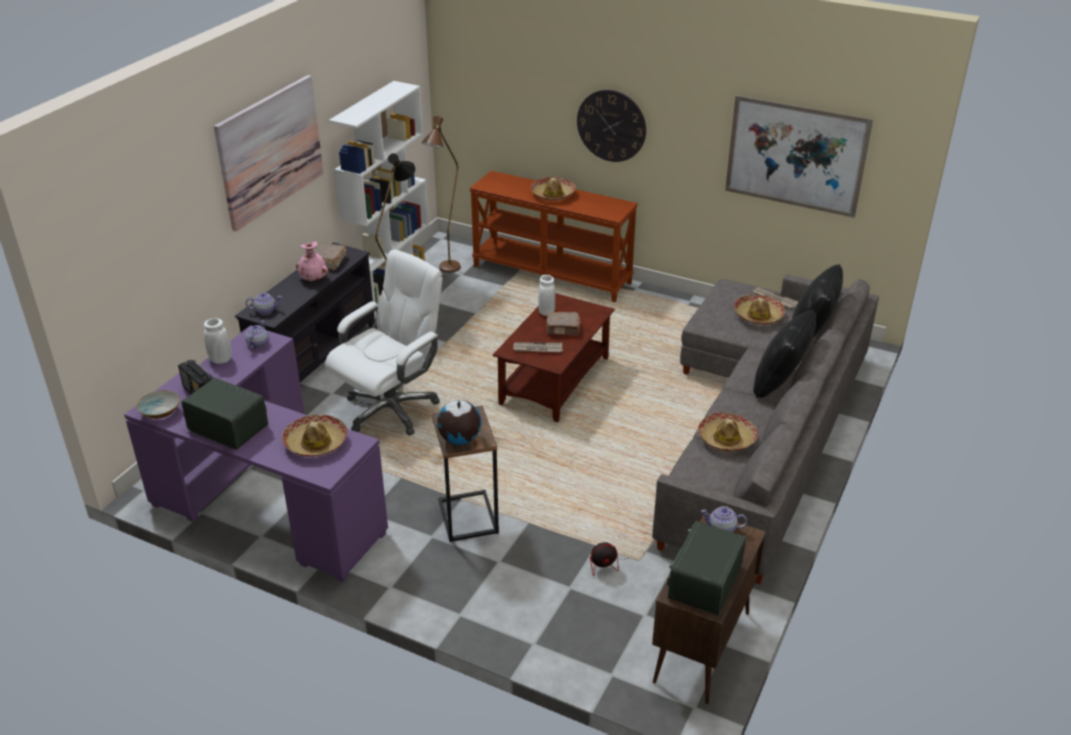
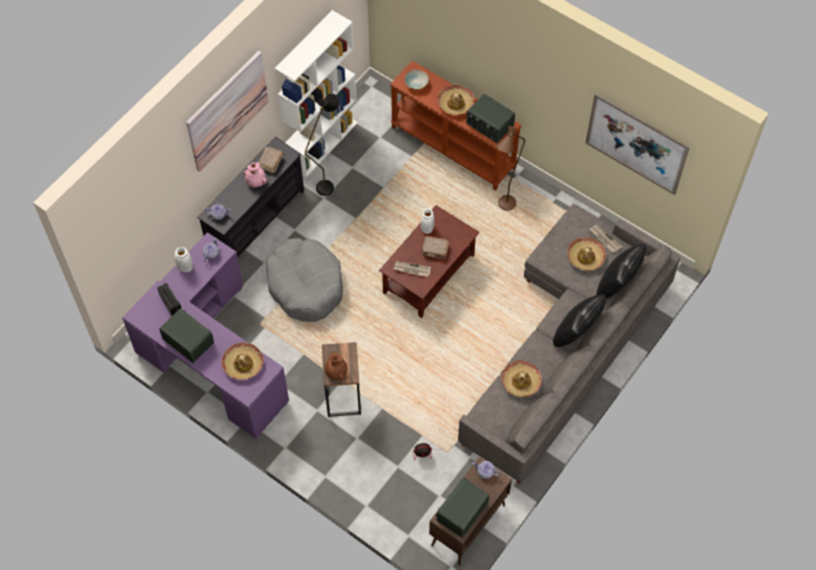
camera: 10 degrees right, 25 degrees up
(160, 412) = (145, 319): bowl -> bowl (416, 83)
(391, 408) = (305, 285): white office chair -> grey dog bed
(446, 271) = (369, 131): brown floor lamp -> brown floor lamp (504, 208)
(459, 439) = (336, 373): globe -> brown vase
(599, 206) = (489, 125): none -> radio
(611, 125) = (504, 71): wall clock -> none

